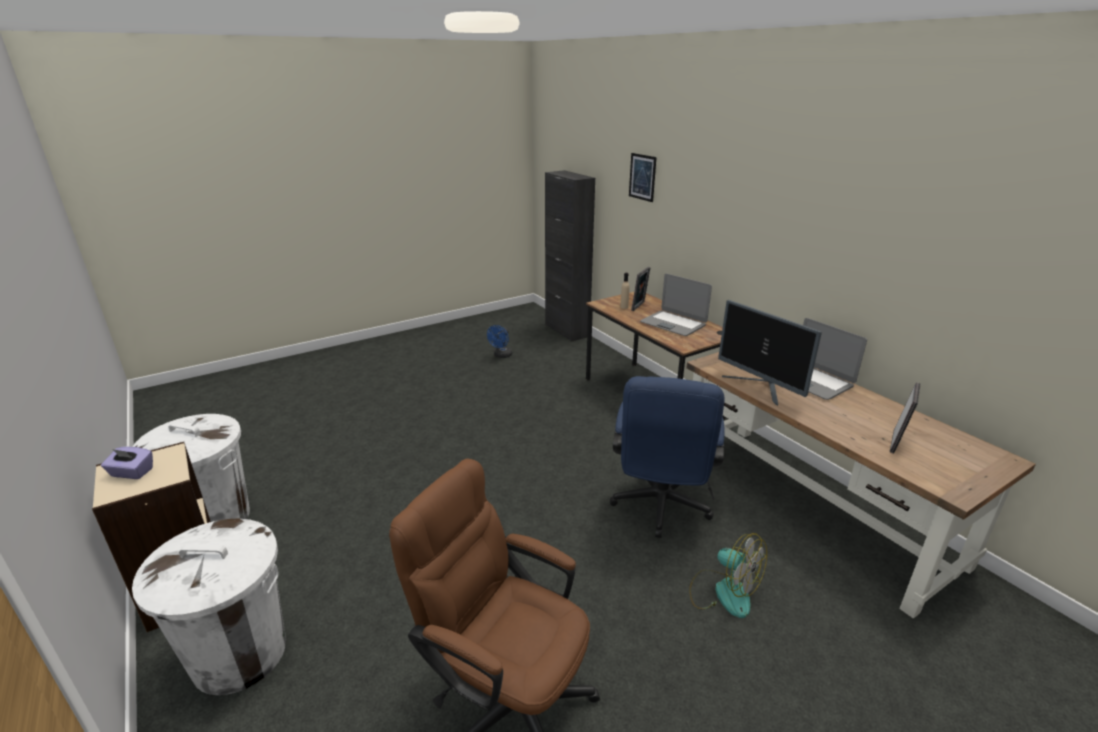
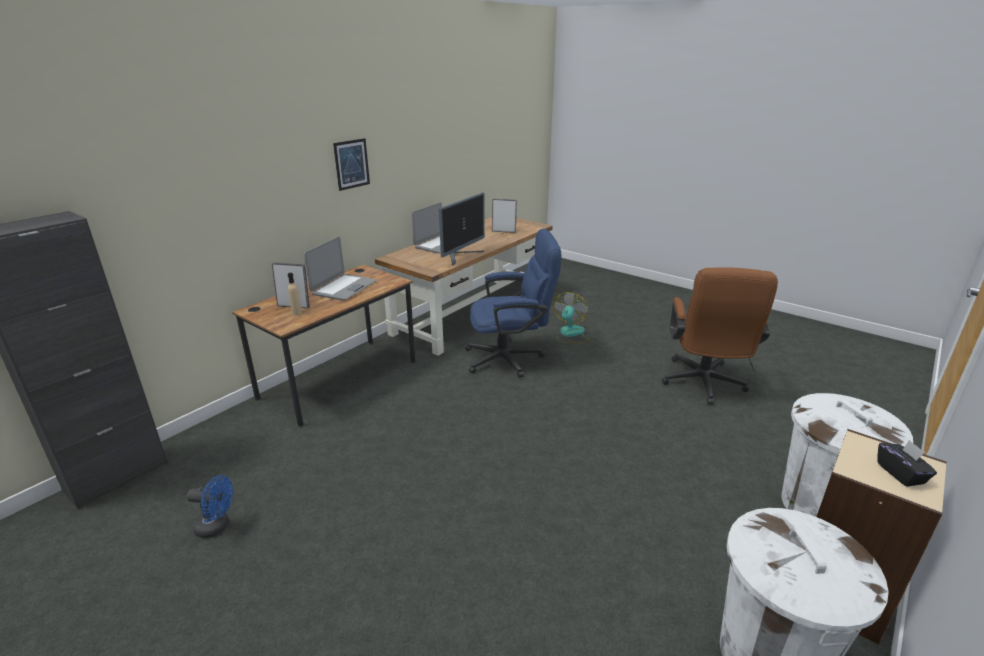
camera: 110 degrees left, 0 degrees up
(131, 473) = (900, 473): purple tissue box -> black tissue box
(642, 177) = (181, 173): picture -> picture (351, 164)

